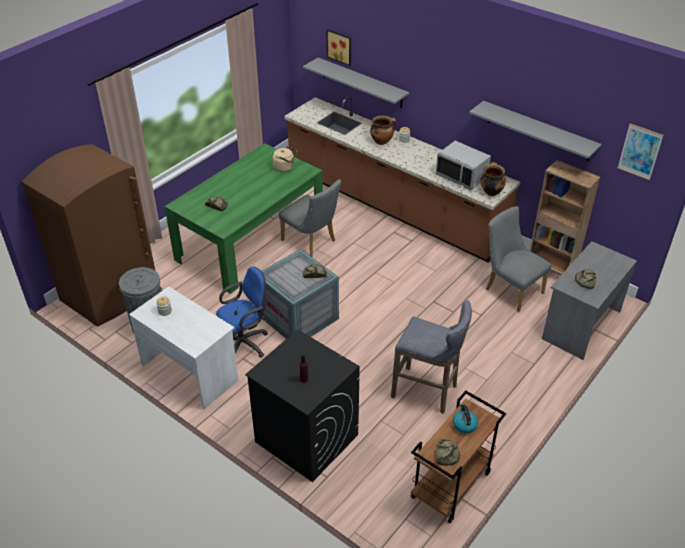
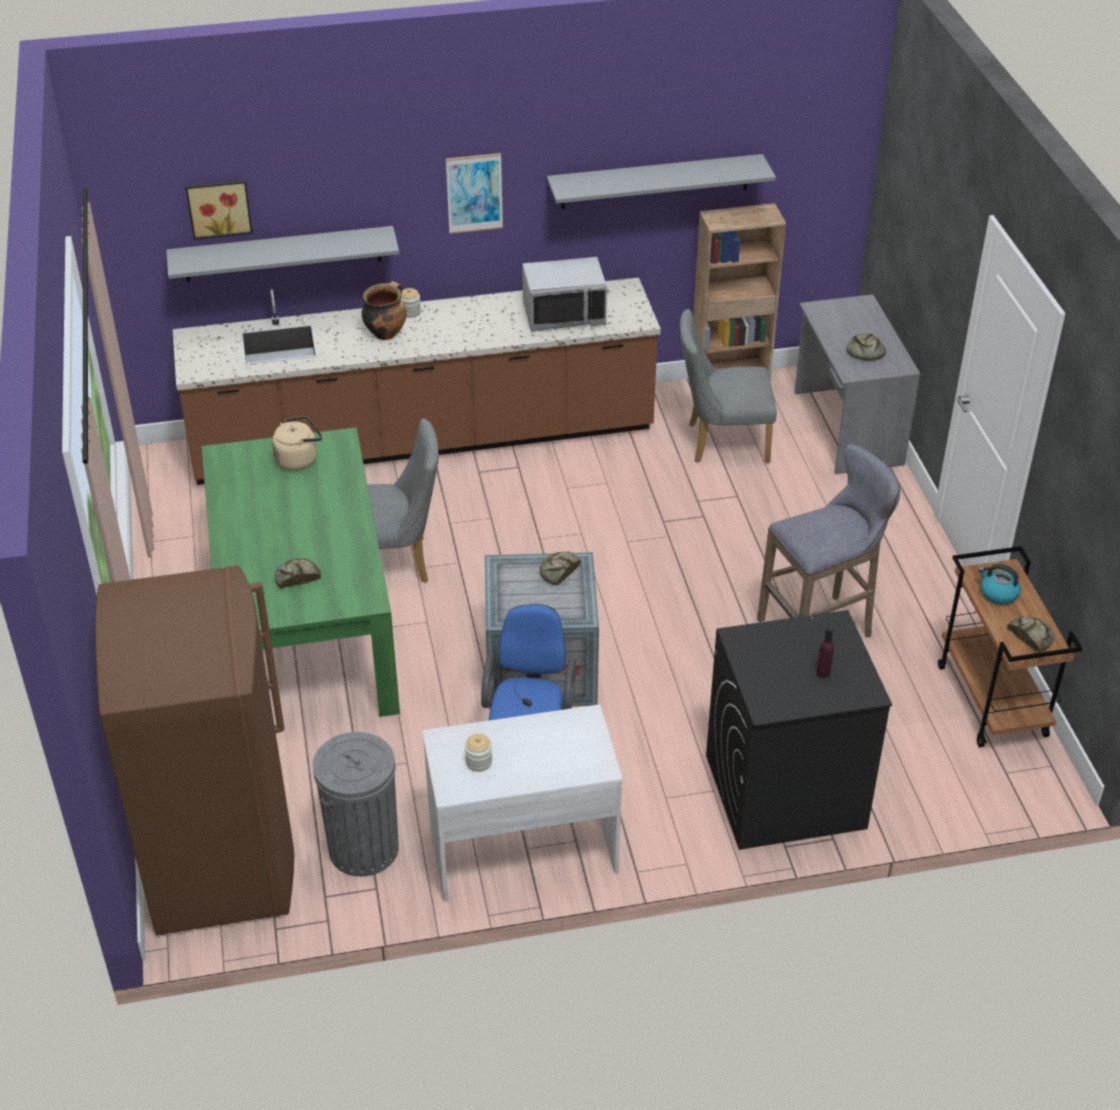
camera: 50 degrees left, 0 degrees up
(491, 192) = (628, 311): cooking pot -> none
(640, 151) = (823, 138): picture -> picture (474, 193)

